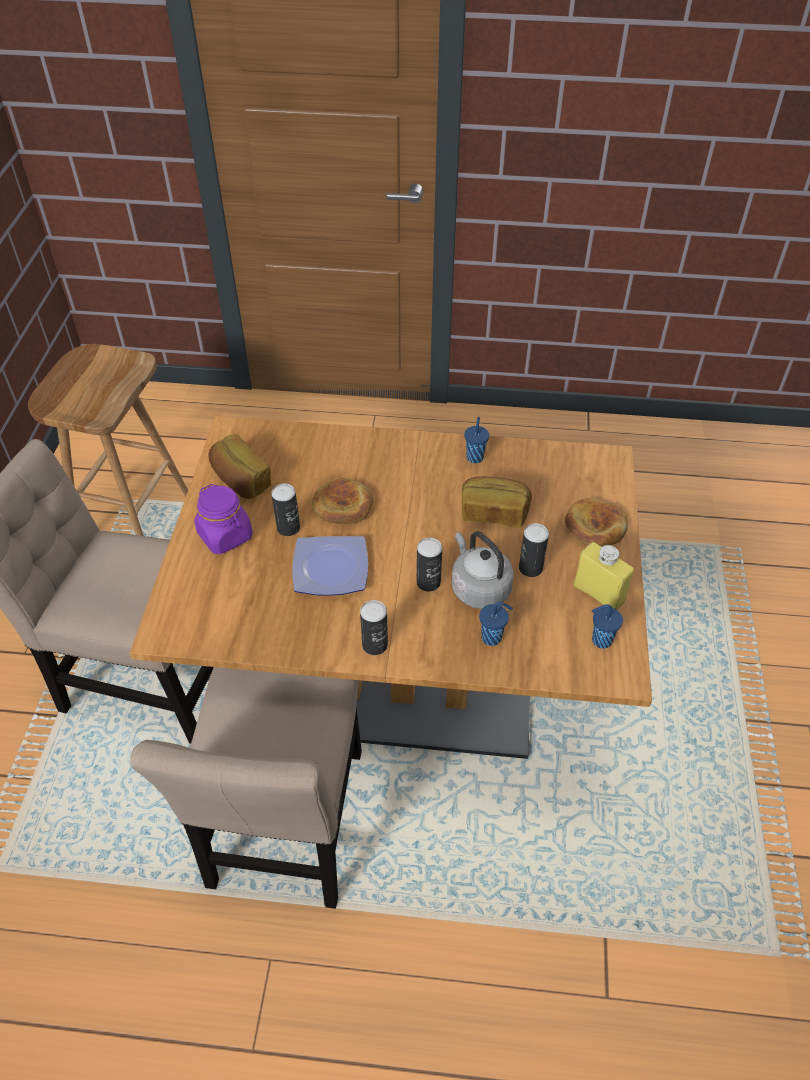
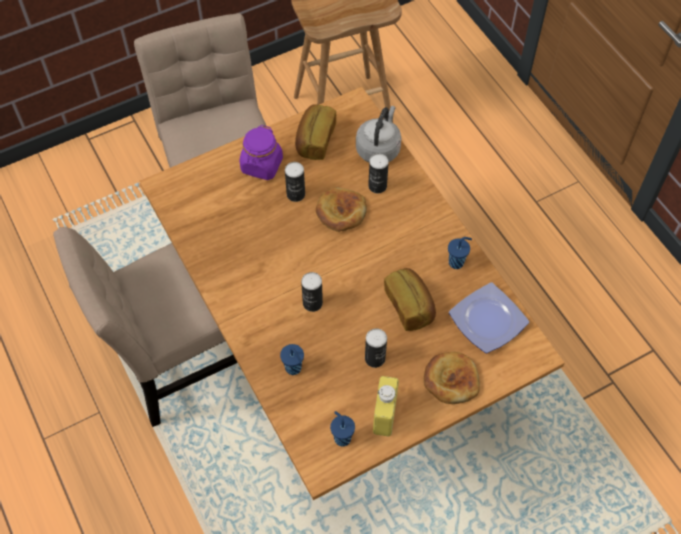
camera: 55 degrees right, 10 degrees up
(332, 568) = (281, 240): plate -> plate (489, 320)
(375, 645) = (237, 303): can -> can (377, 186)
(478, 588) = (331, 336): grey kettle -> grey kettle (379, 148)

